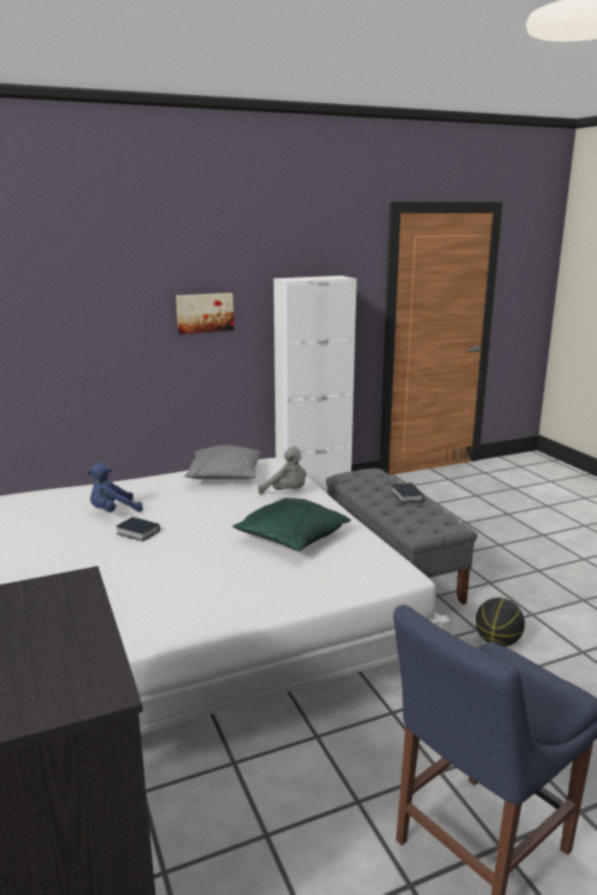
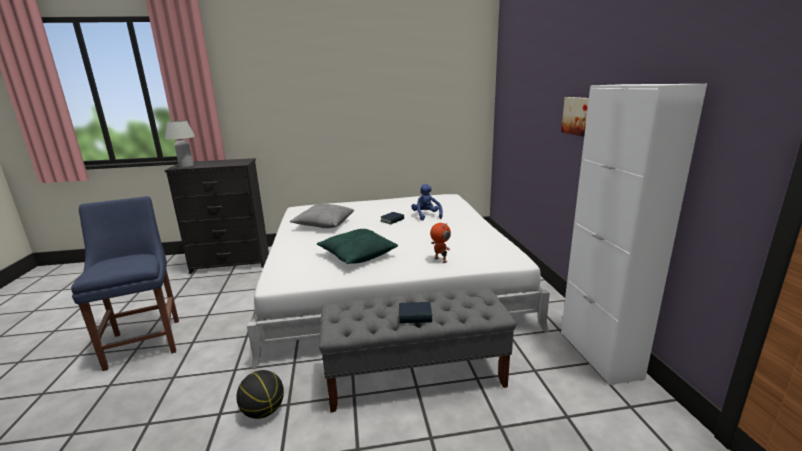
camera: 105 degrees right, 0 degrees up
(90, 675) = (186, 166): none -> white table lamp
(225, 477) = (479, 242): grey pillow -> grey pillow (324, 225)
(287, 492) = (440, 260): grey plush toy -> toy robot

